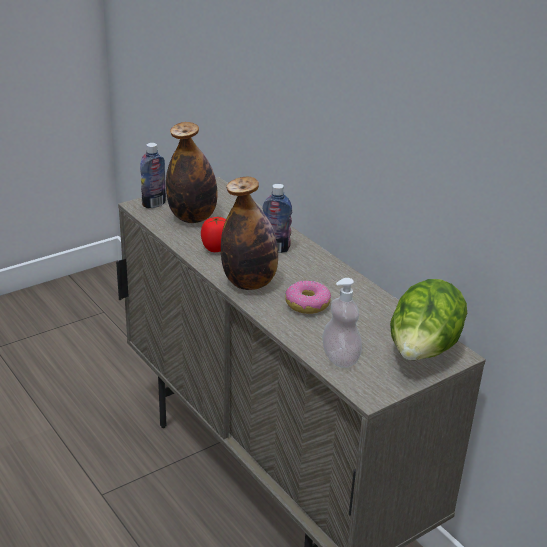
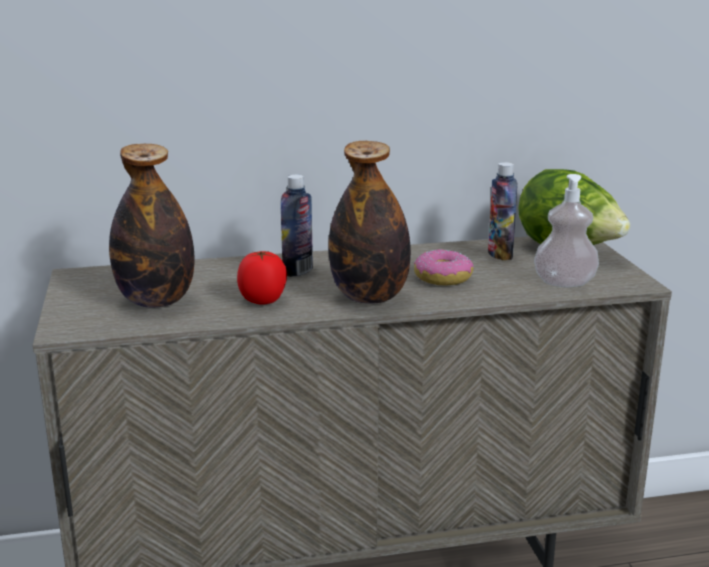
camera: 65 degrees left, 10 degrees down
(154, 204) = (76, 319): bottle -> bottle (500, 254)

